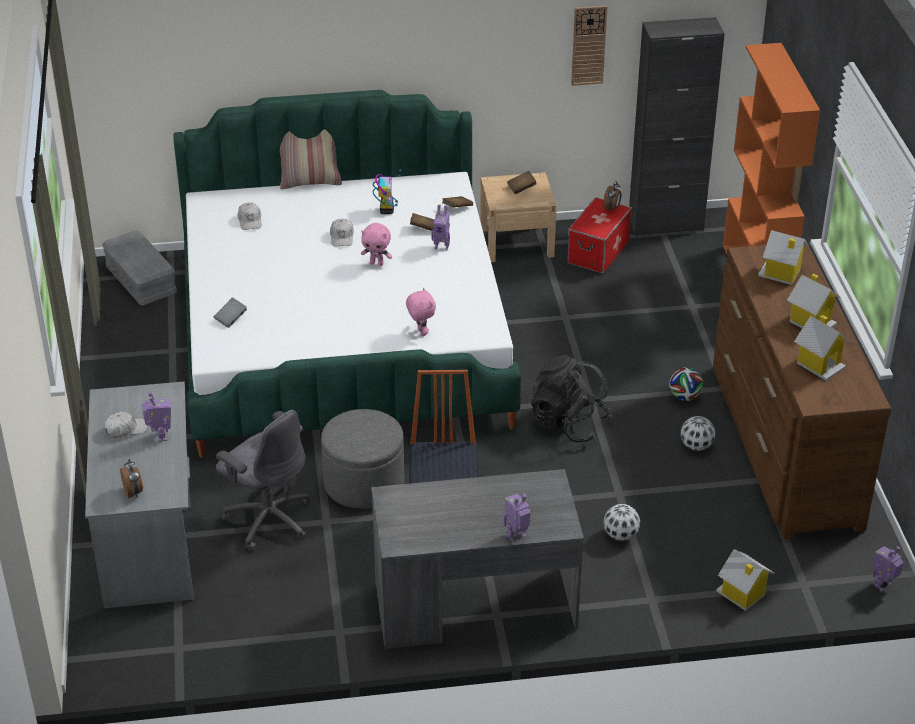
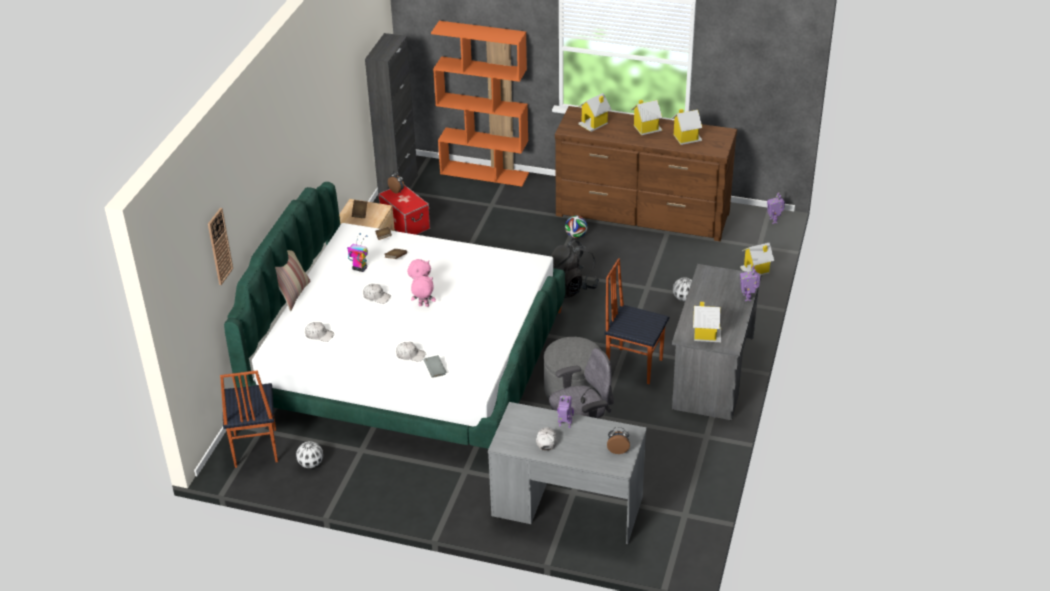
camera: 65 degrees left, 0 degrees up
(140, 278) = (254, 448): grey storage box -> chair
(250, 292) = (410, 355): none -> white cap
(408, 514) = (705, 334): none -> toy house
(420, 332) = (512, 289): pink plush toy -> pink plush toy (423, 306)
(441, 247) = (423, 256): toy robot -> none
(588, 45) = (348, 93): wall clock -> wall clock (219, 246)
(696, 446) = (624, 246): football -> football (311, 464)

